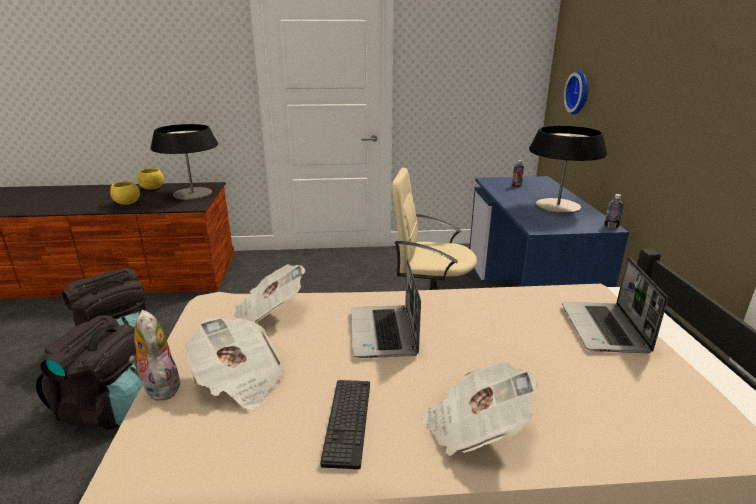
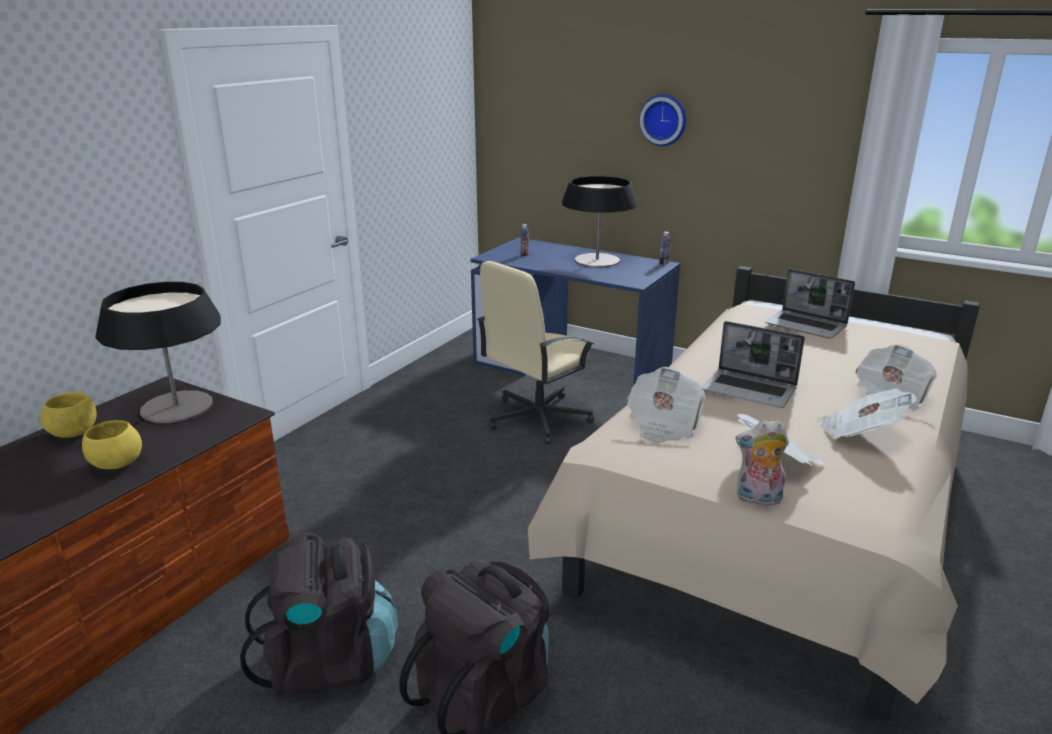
camera: 55 degrees left, 0 degrees up
(347, 421) = (859, 433): keyboard -> newspaper
(579, 92) = (548, 140): wall clock -> wall clock (664, 120)

